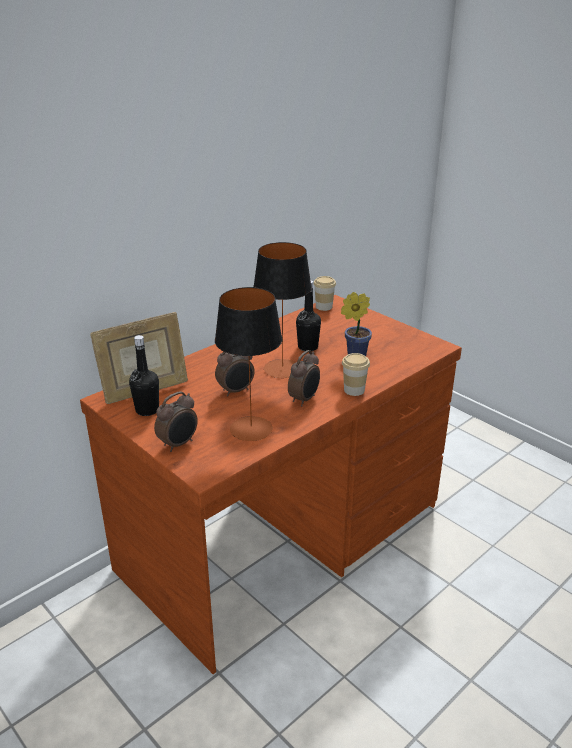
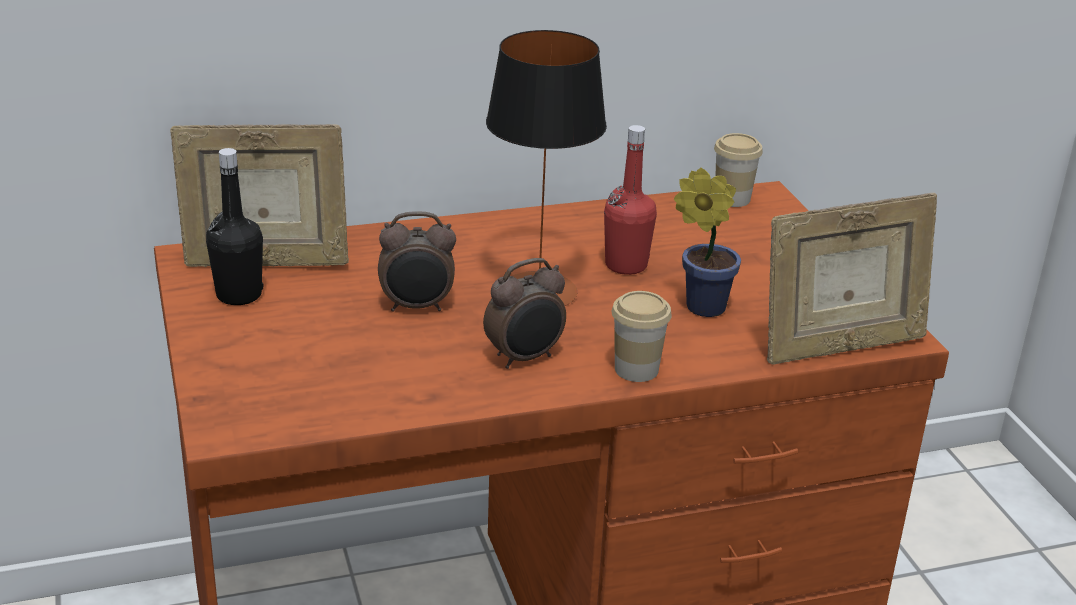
camera: 25 degrees right, 0 degrees up
(179, 444) = (234, 367): alarm clock -> none
(251, 429) = (378, 380): table lamp -> none
(308, 347) = (626, 265): black bottle -> red bottle
(422, 357) = (840, 347): none -> picture frame

